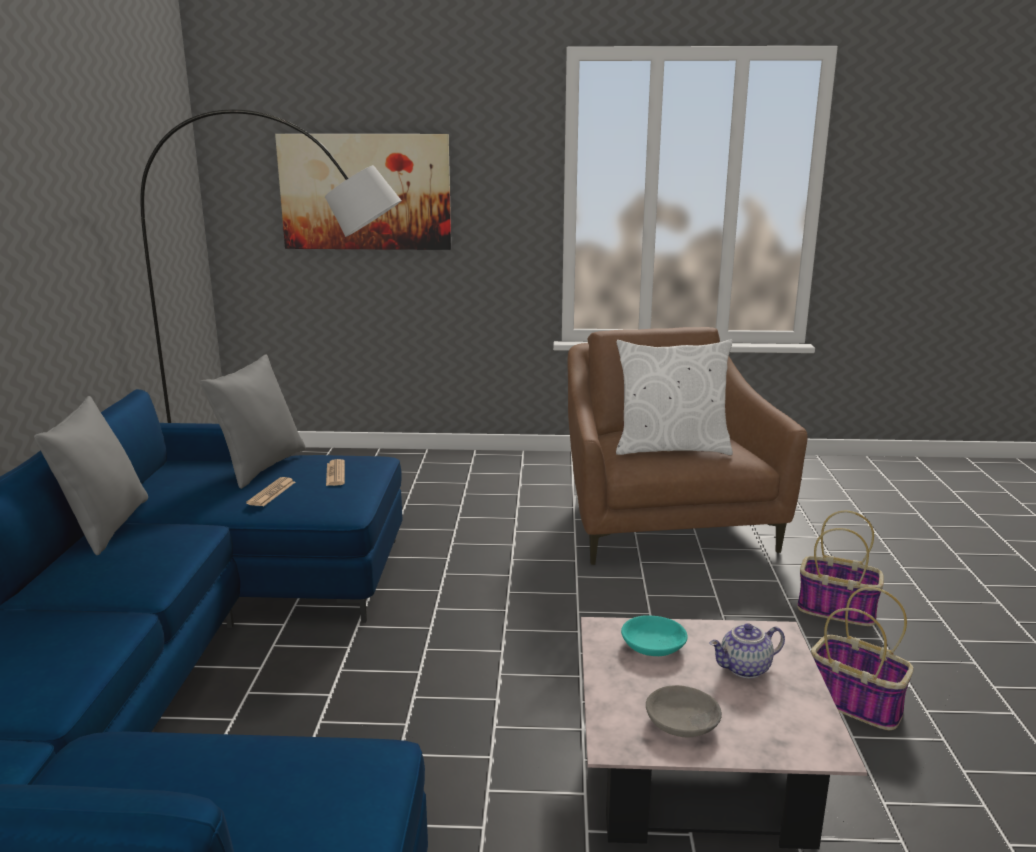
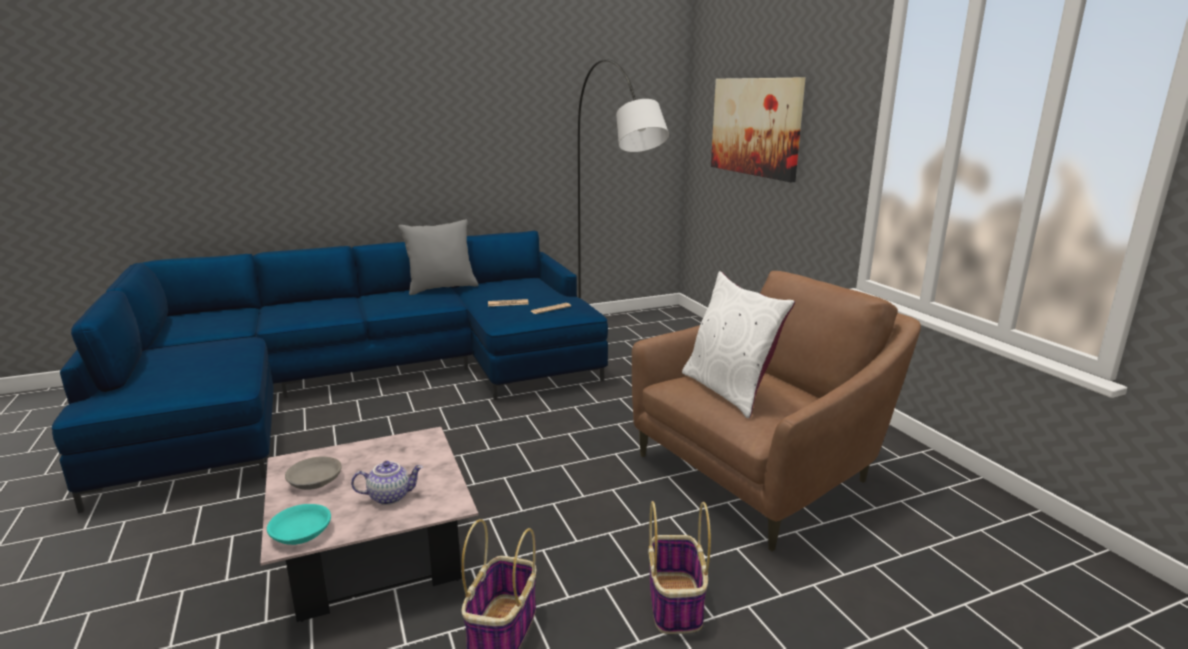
camera: 65 degrees right, 0 degrees up
(261, 466) = (543, 293): grey pillow -> none
(654, 645) = (411, 457): turquoise bowl -> turquoise bowl (300, 533)
(745, 669) = (390, 496): teapot -> teapot turned 120 degrees clockwise

